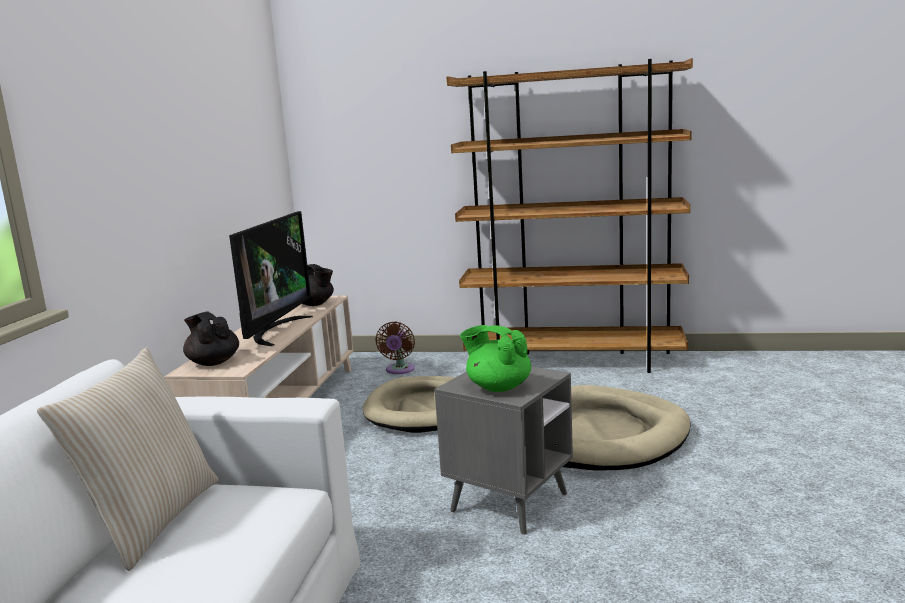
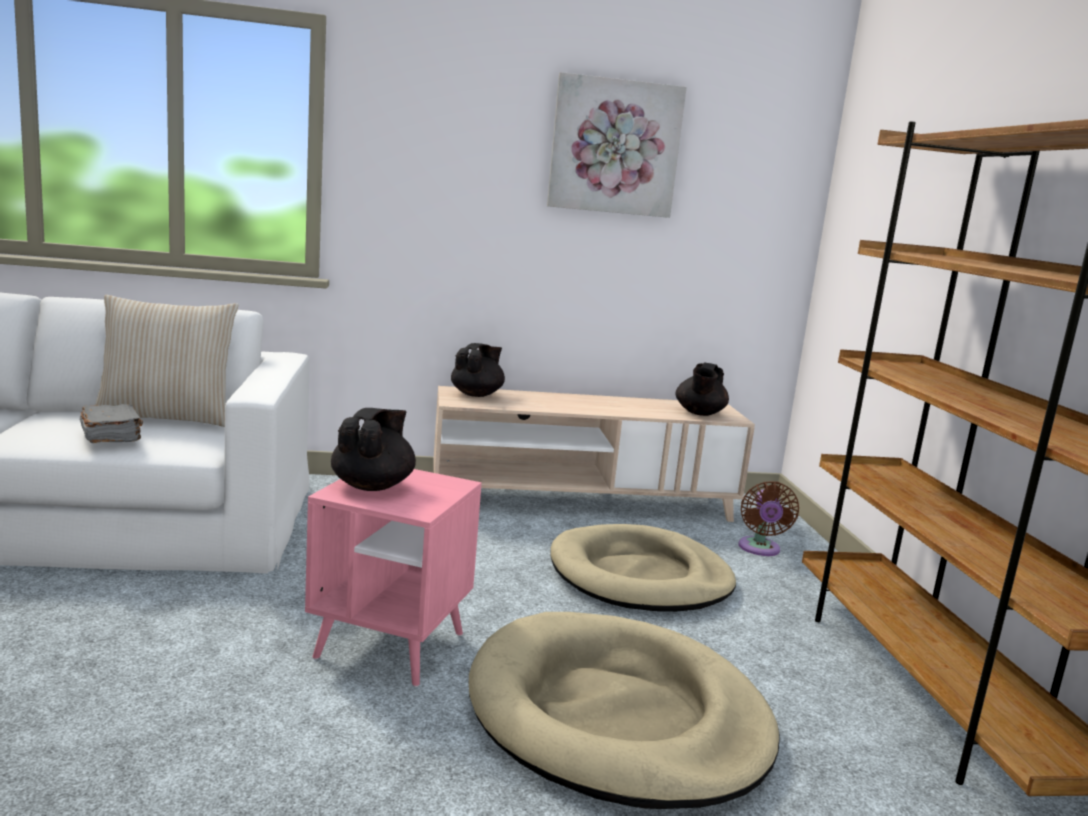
camera: 70 degrees right, 0 degrees up
(200, 106) = (614, 147): none -> picture
(219, 546) = (112, 436): none -> grey book
(276, 331) = (586, 406): television -> none
(399, 370) = (759, 549): brown fan -> brown fan turned 75 degrees counterclockwise
(498, 387) = (373, 486): green teapot -> black teapot
(509, 503) = (390, 646): grey side table -> pink side table

